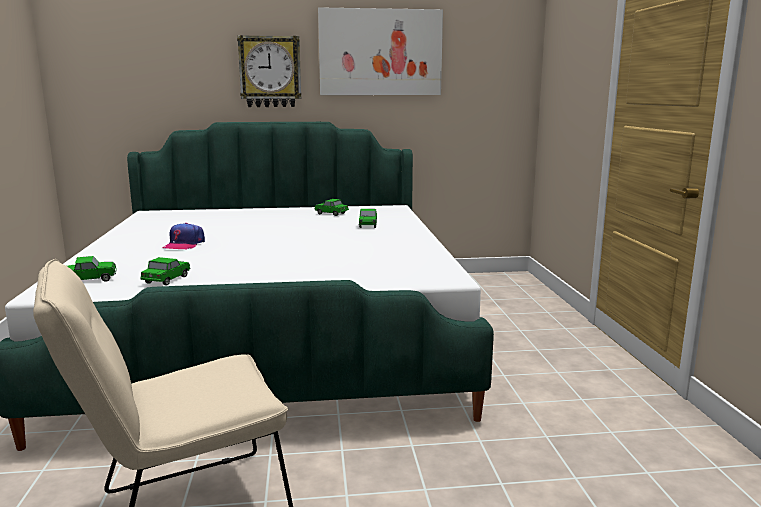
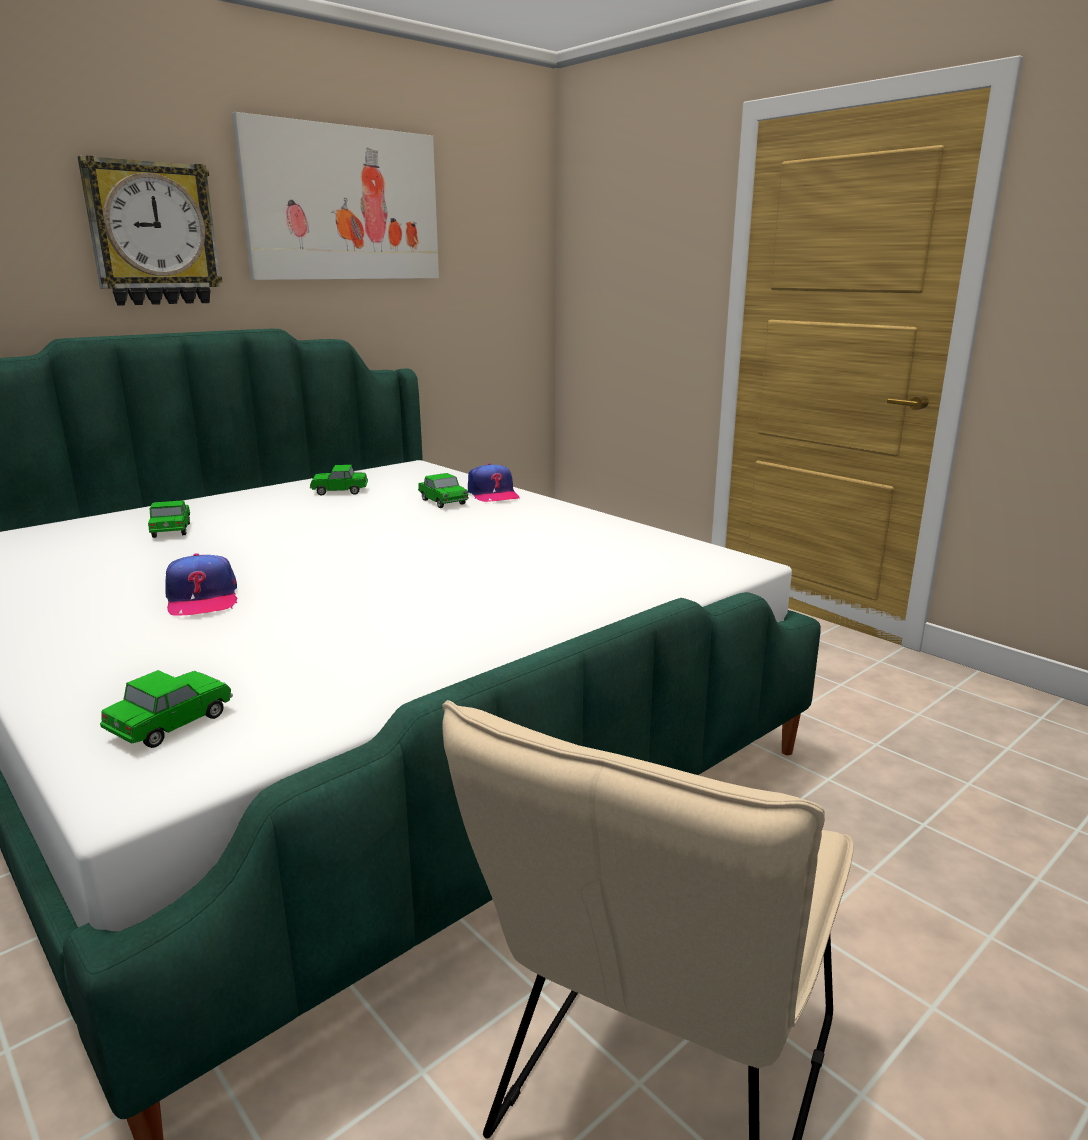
camera: 35 degrees left, 5 degrees up
(166, 280) = (339, 678): toy car -> toy car (171, 530)
(402, 225) = (493, 494): none -> cap

